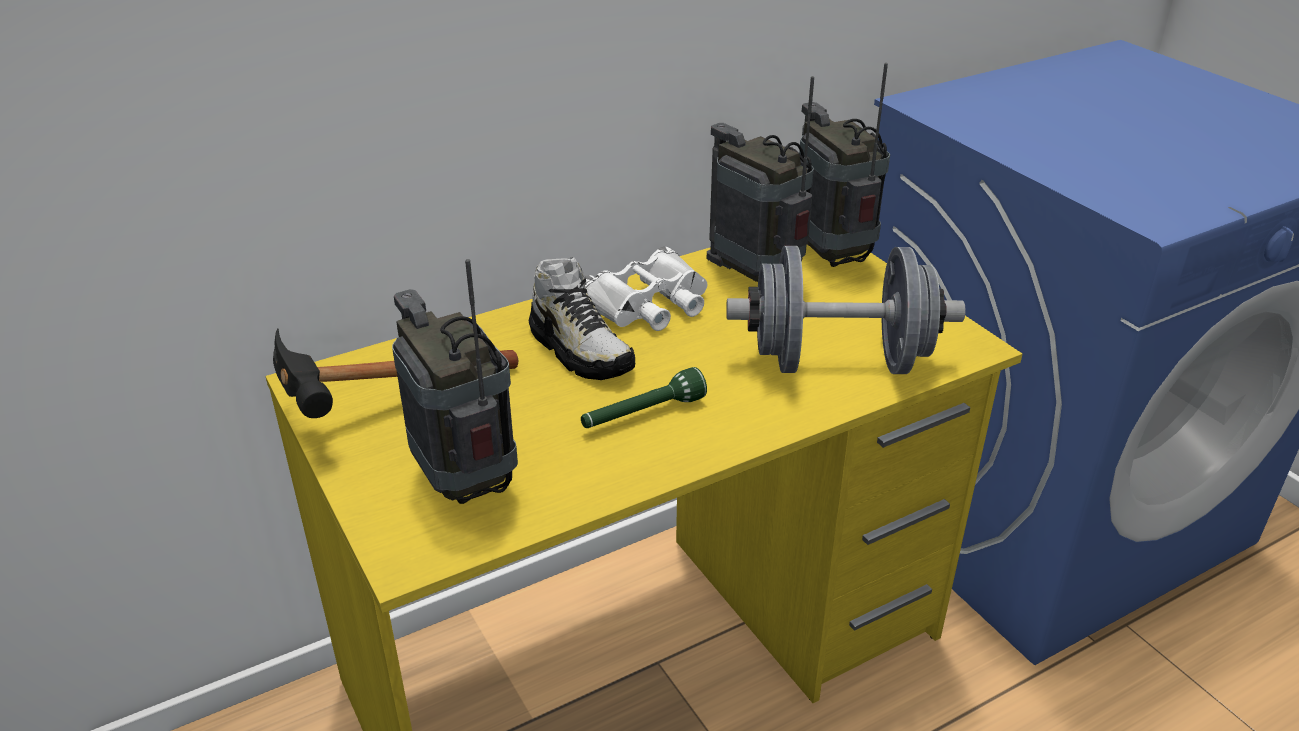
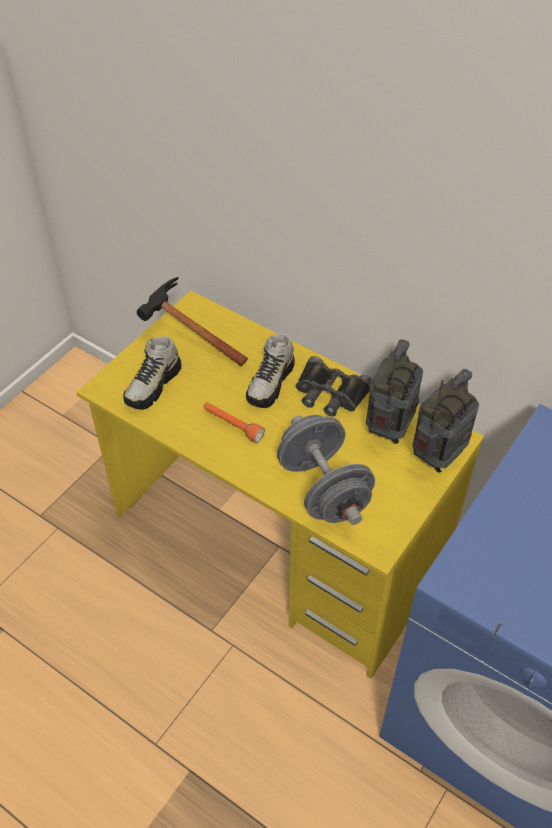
camera: 65 degrees right, 15 degrees up
(466, 483) = (153, 385): radio -> shoe
(642, 414) = (232, 425): green flashlight -> orange flashlight
(649, 303) = (330, 393): white binoculars -> black binoculars

